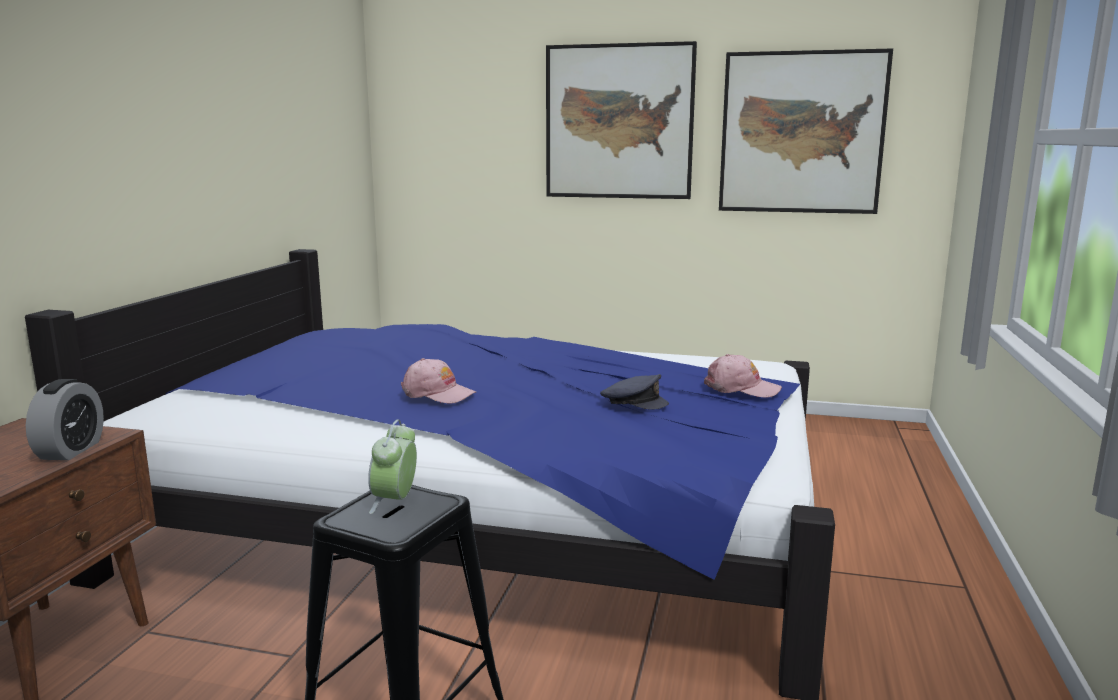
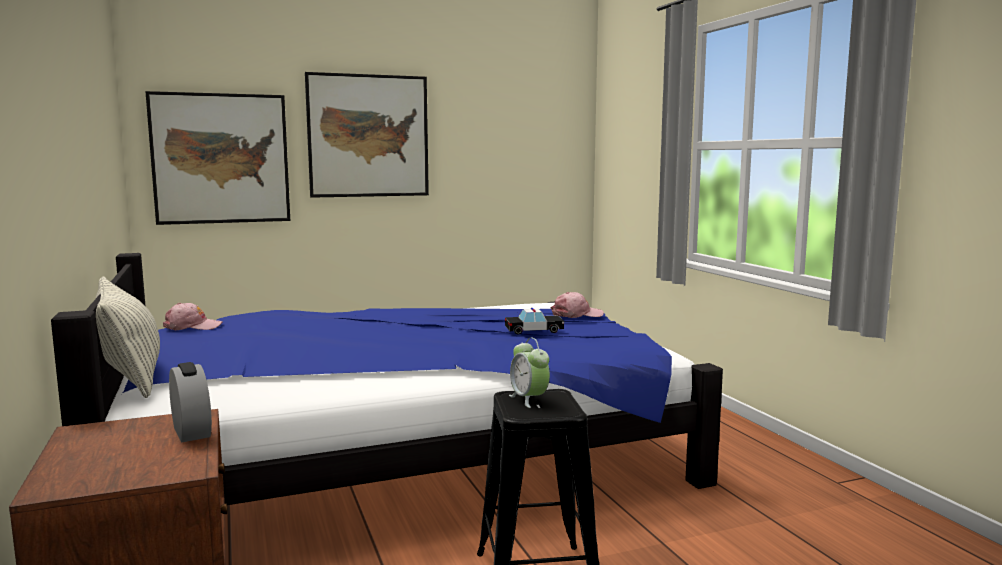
camera: 35 degrees left, 5 degrees down
(196, 376) = (129, 375): none -> pillow
(438, 393) = (395, 348): pink cap -> pink cap (192, 326)
(633, 402) = (534, 330): grey cap -> toy car
(801, 133) = (501, 145): picture -> picture (221, 158)

